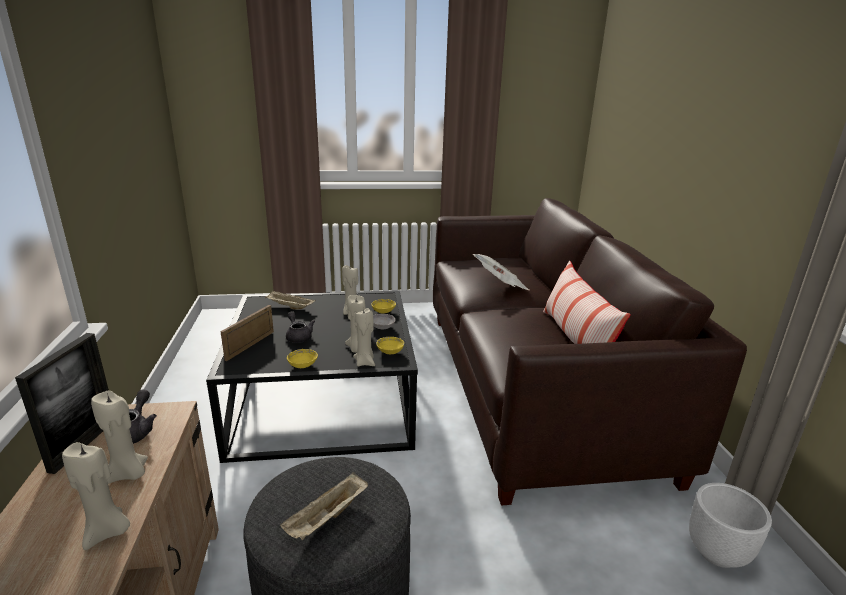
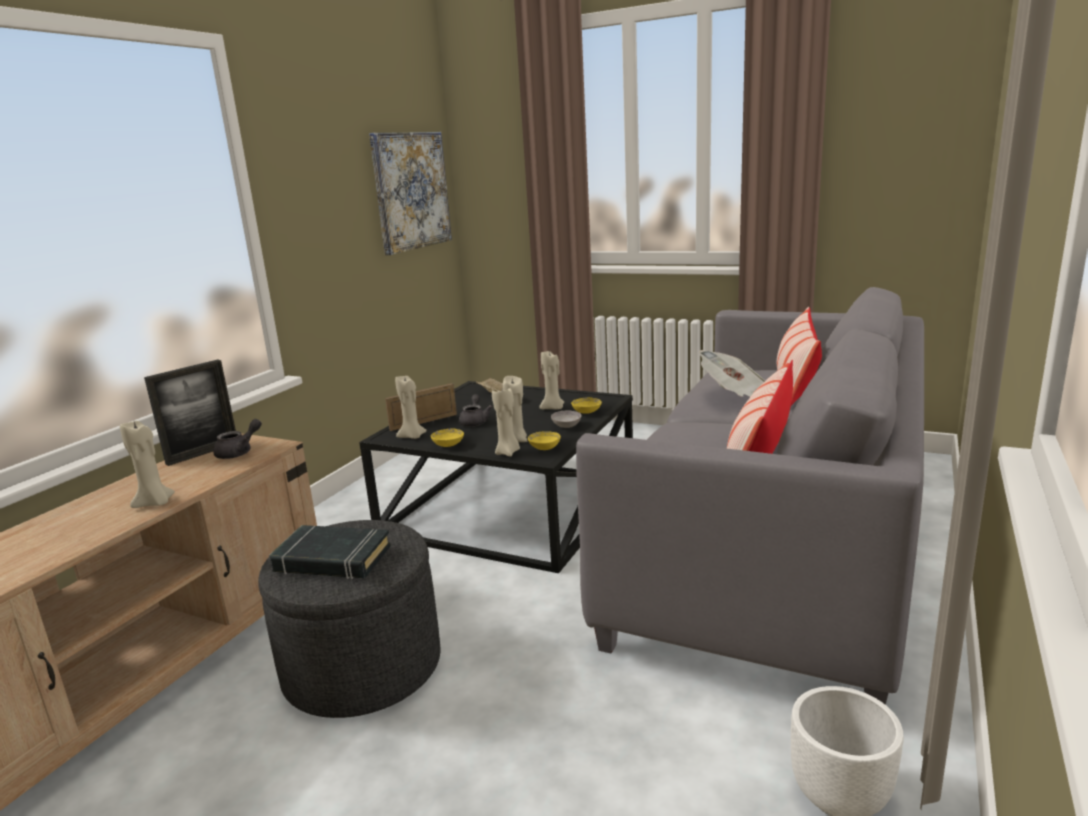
camera: 35 degrees right, 5 degrees down
(128, 474) = (204, 476): beige candle -> beige candle (412, 436)
(146, 114) = (411, 191): none -> picture
(327, 518) = (332, 559): beige tray -> black book
(519, 271) = (796, 385): none -> pillow
(533, 387) = (776, 548): brown sofa -> grey sofa

